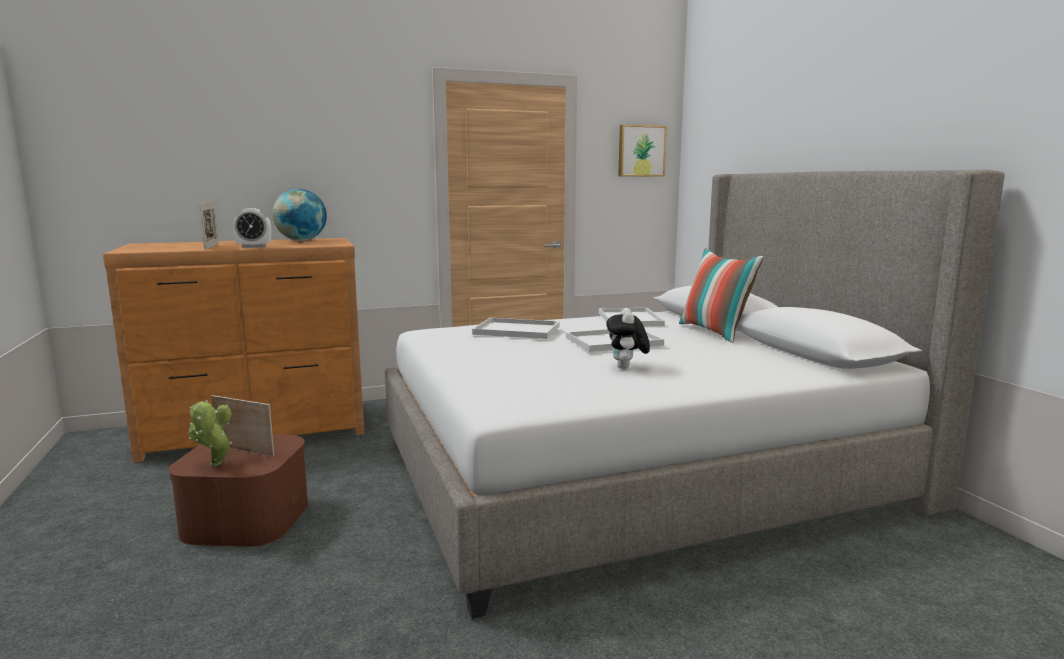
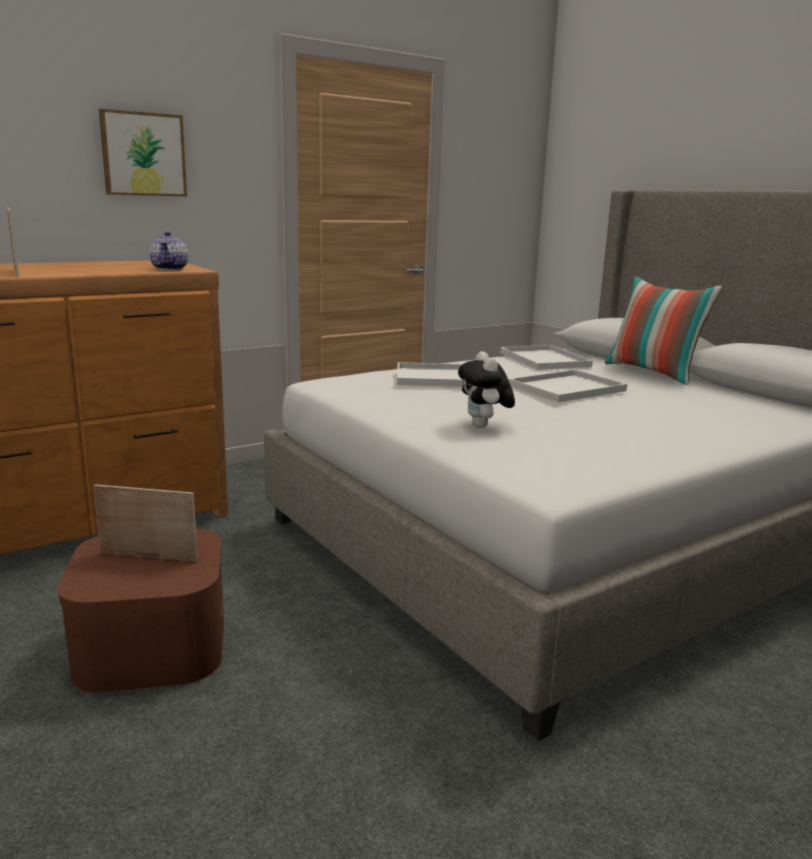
camera: 15 degrees left, 5 degrees up
(215, 465) = (125, 582): potted plant -> none
(254, 247) = (82, 272): alarm clock -> none
(301, 240) = (125, 263): globe -> none
(323, 244) = (170, 269): none -> teapot
(626, 368) = (622, 421): plush toy -> plush toy (484, 426)
(641, 151) = (507, 158): picture -> picture (143, 154)

